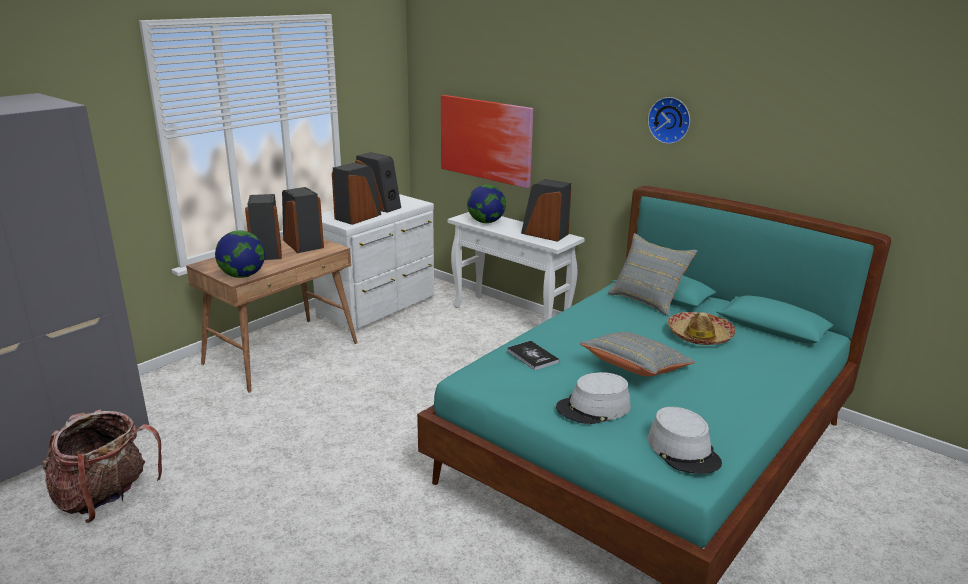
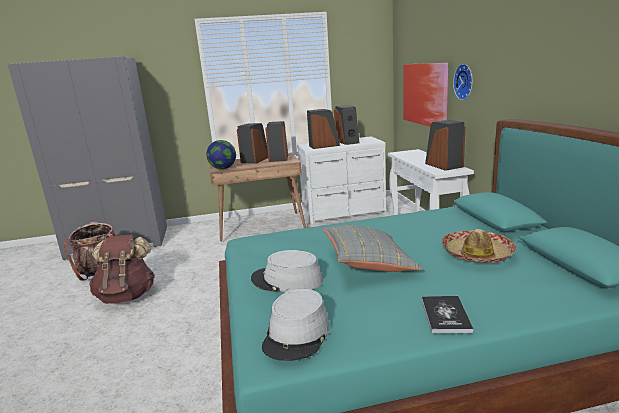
camera: 40 degrees right, 5 degrees down
(218, 514) = (127, 296): none -> brown backpack
(486, 222) = (411, 156): globe -> none
(532, 356) = (304, 236): book -> book (445, 315)
(647, 300) = (472, 220): grey pillow -> none
(670, 120) = (534, 51): wall clock -> wall clock (465, 81)

